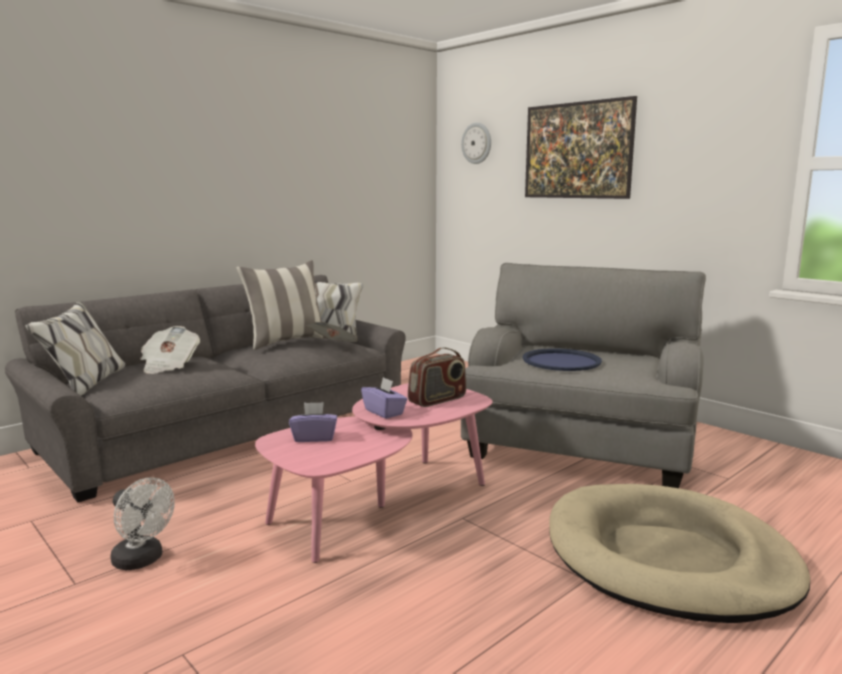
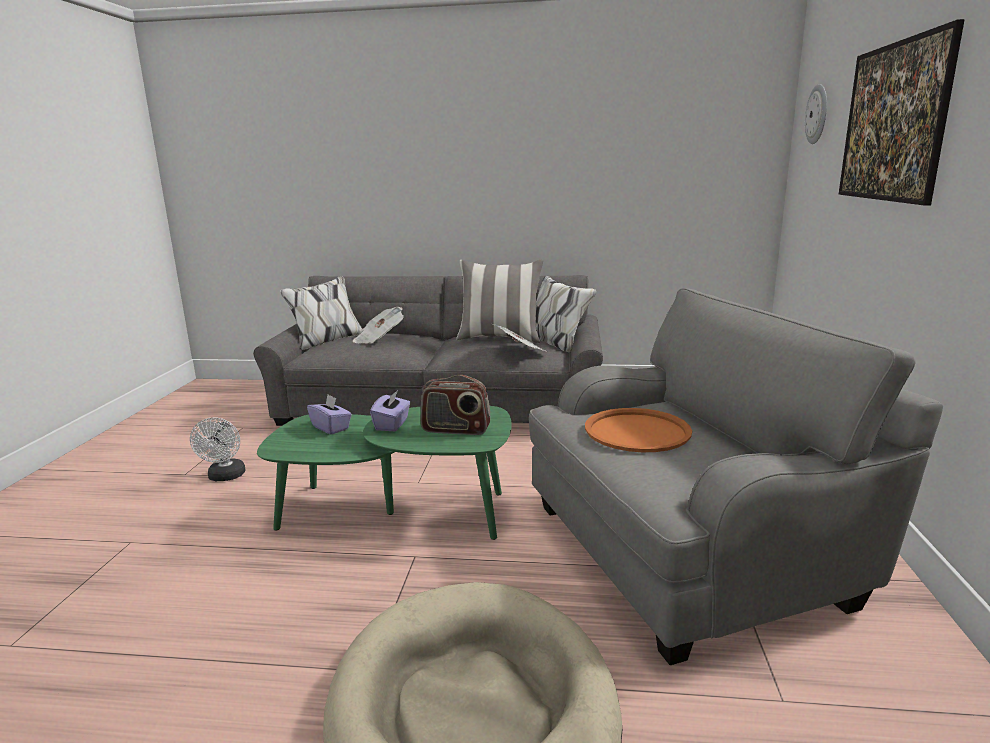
camera: 50 degrees right, 5 degrees up
(382, 504) = (395, 512): pink coffee table -> green coffee table
(561, 361) = (637, 431): blue tray -> orange tray

